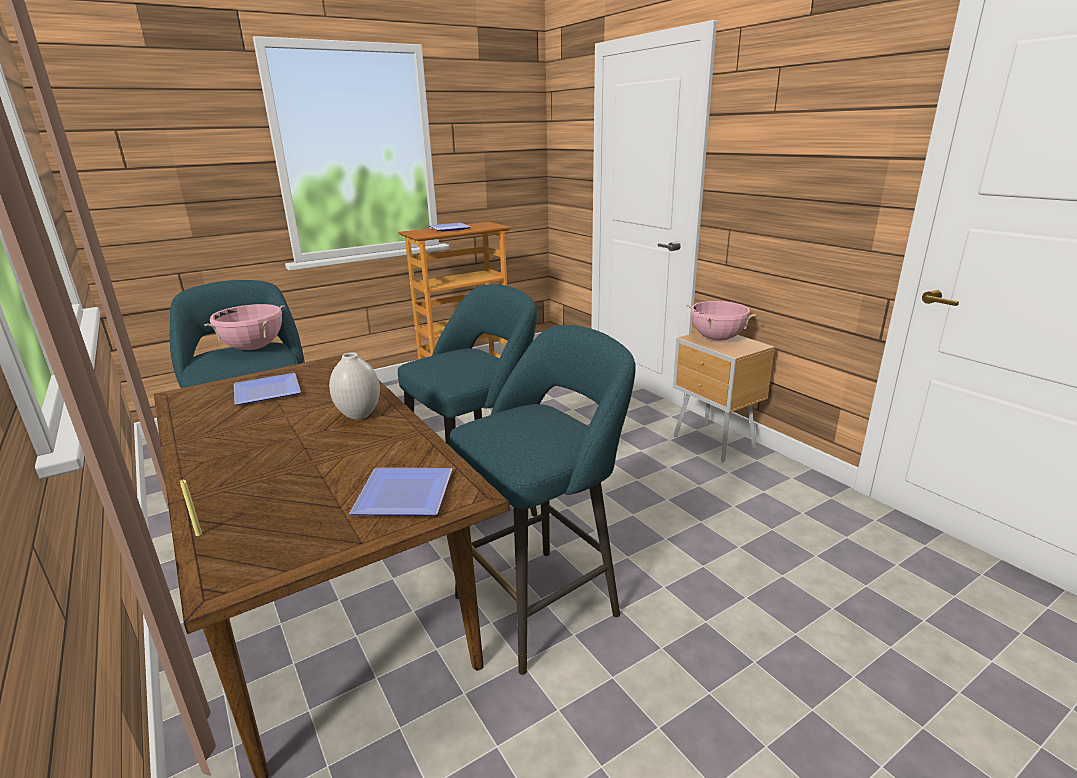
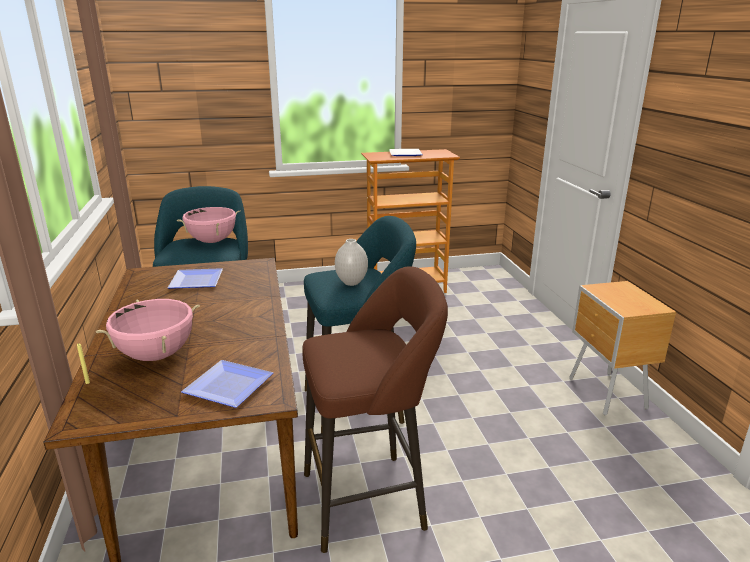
camera: 20 degrees right, 0 degrees up
(359, 415) = (244, 313): white vase -> white vase (351, 282)
(544, 601) = (370, 498): turquoise stool -> brown stool
(717, 339) = (620, 293): pink cooking pot -> pink cooking pot (156, 355)

